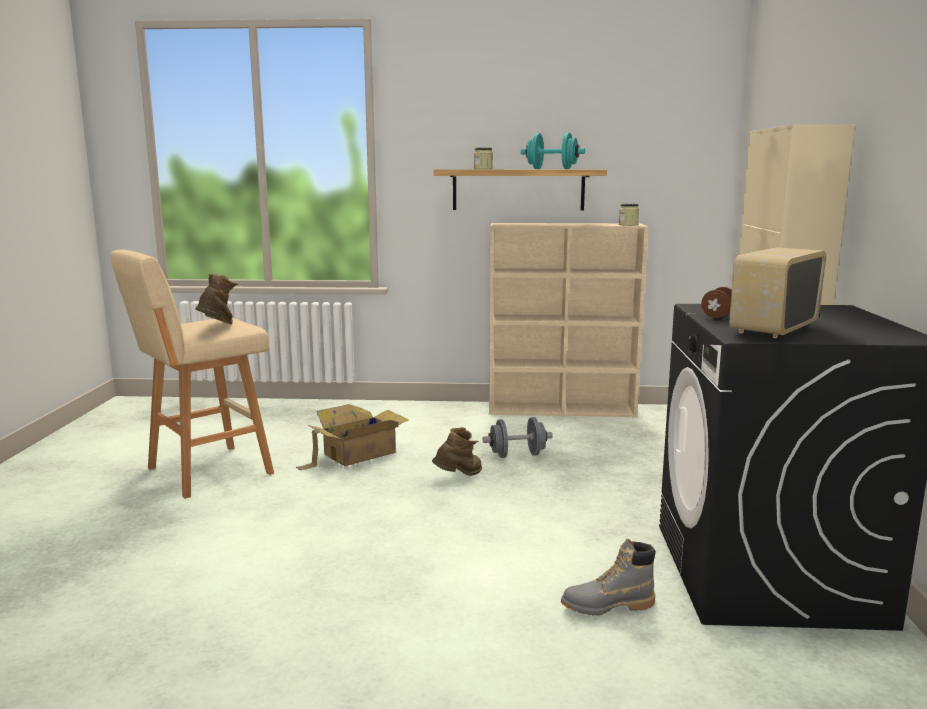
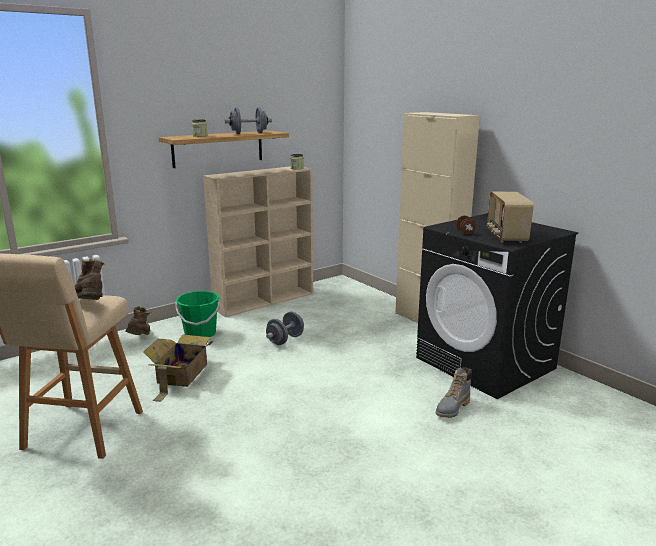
camera: 40 degrees left, 5 degrees up
(436, 423) = (200, 334): none -> green bucket
(459, 477) = (274, 366): brown boot -> brown boot (140, 337)
(552, 169) = (249, 133): turquoise dumbbell -> grey dumbbell

